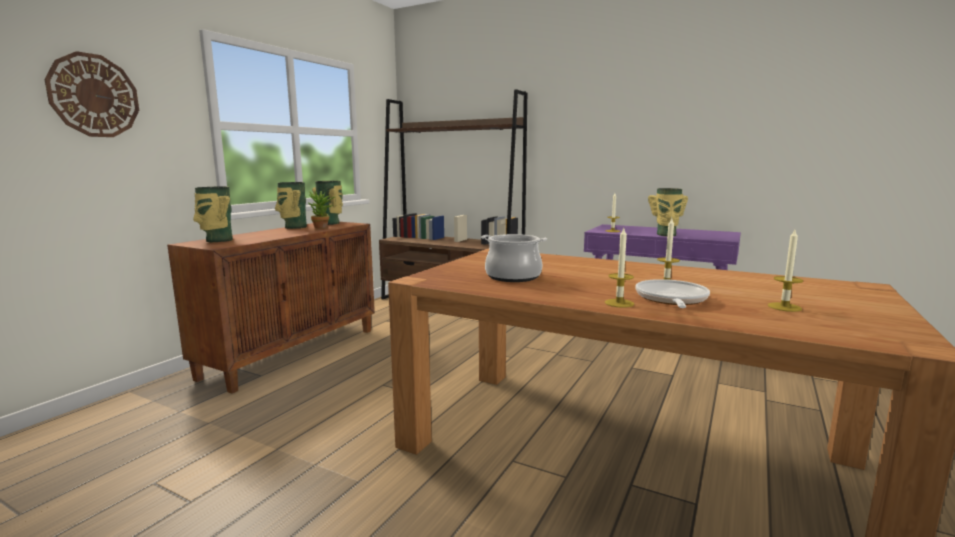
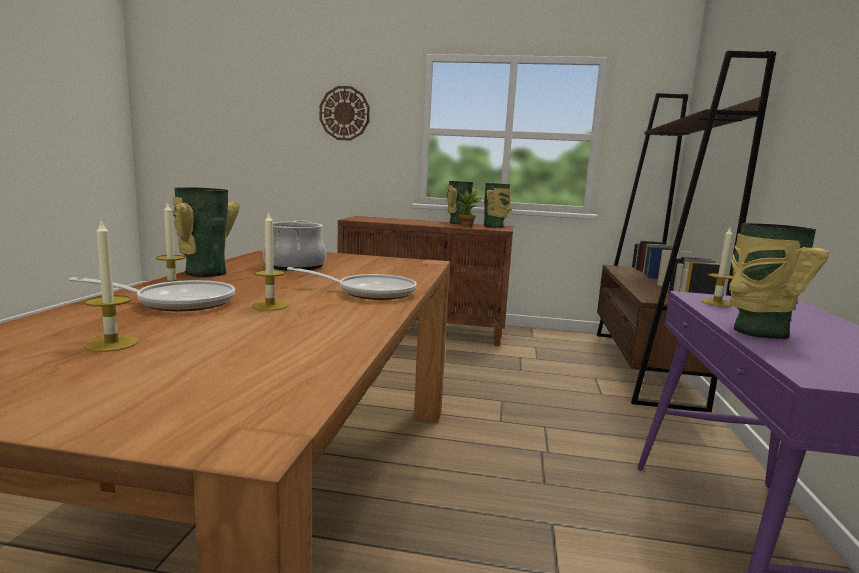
camera: 70 degrees right, 0 degrees up
(217, 240) = (376, 218): vase -> vase (203, 273)
(613, 266) = (370, 292): none -> frying pan

